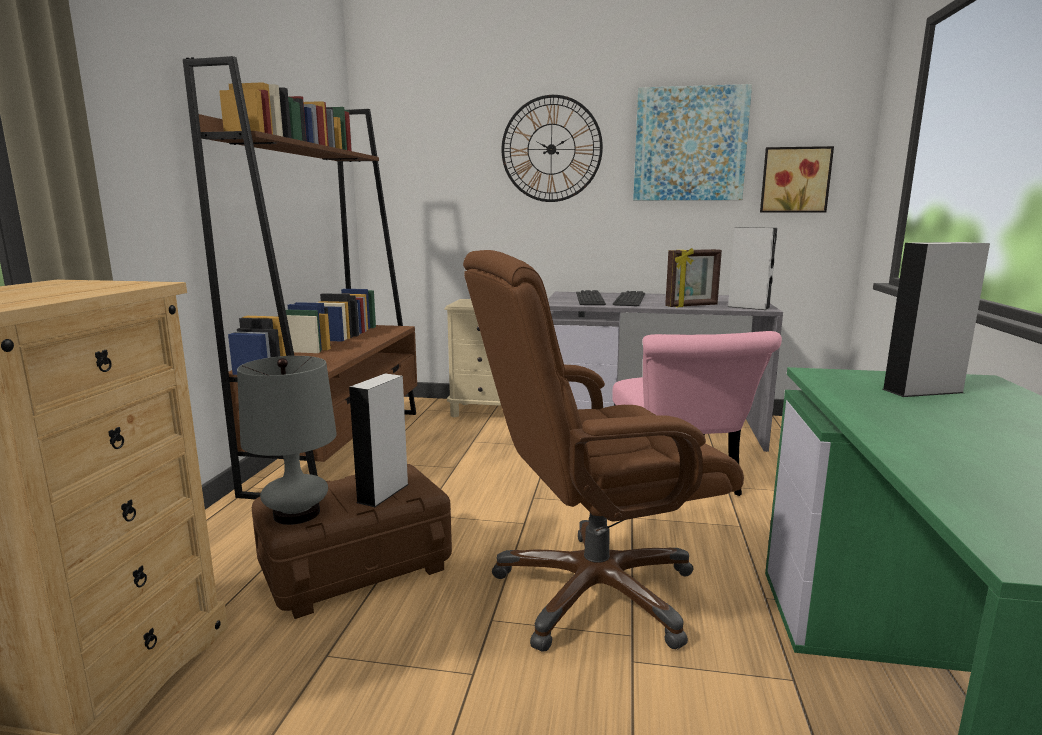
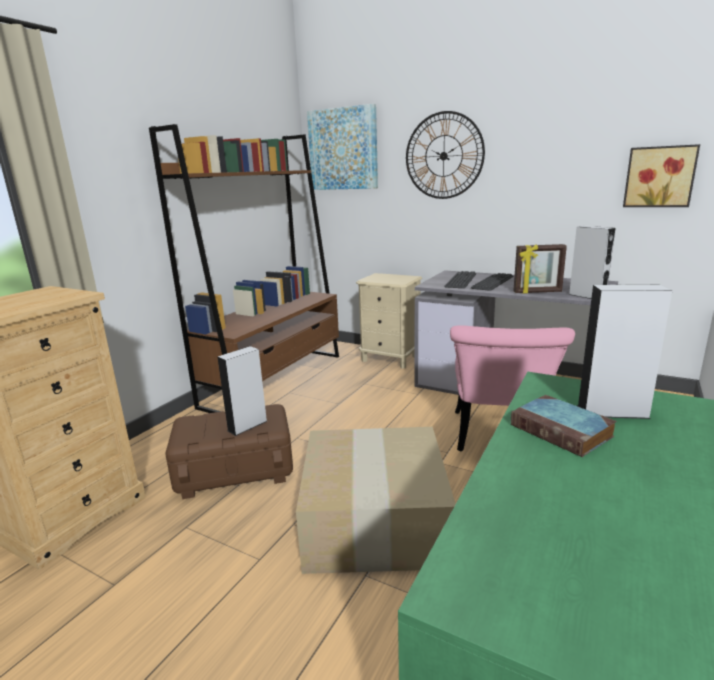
camera: 20 degrees right, 5 degrees up
(296, 514) = (189, 433): grey table lamp -> none
(593, 592) = (372, 518): brown office chair -> cardboard box
(690, 144) = (560, 147): picture -> picture (343, 149)
(904, 409) = (563, 431): none -> book

